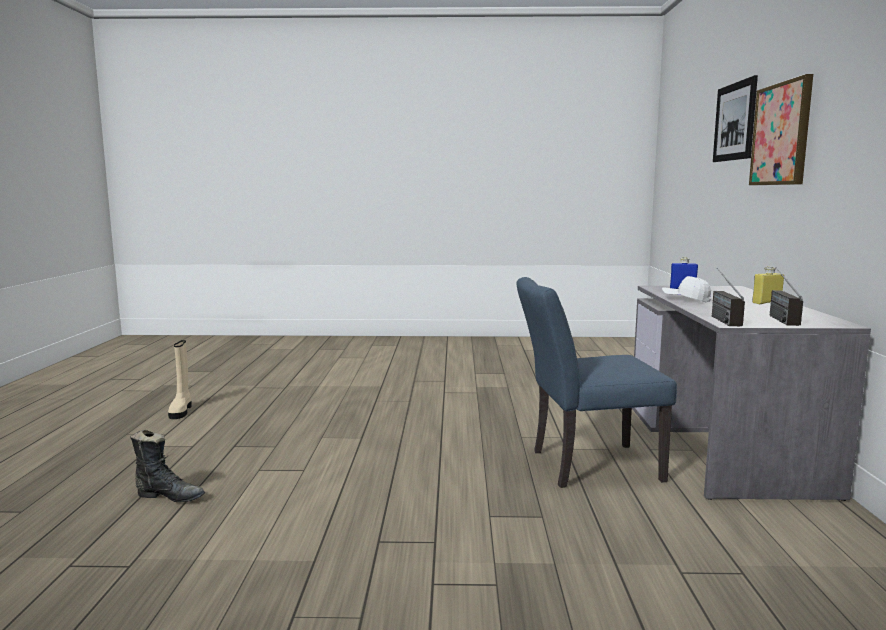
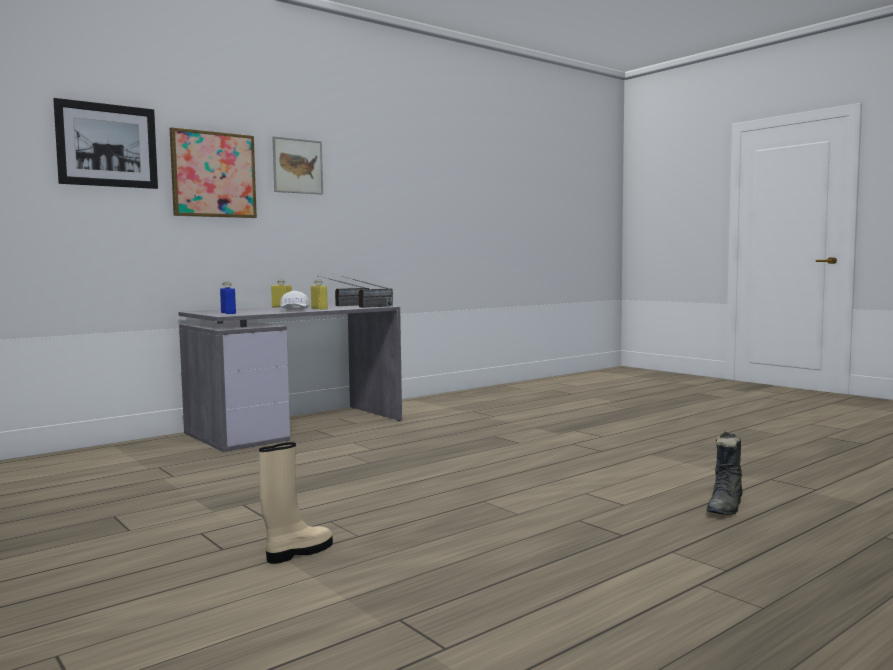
camera: 130 degrees left, 5 degrees down
(170, 496) = (726, 508): black boot -> black boot turned 120 degrees counterclockwise
(181, 411) = (645, 630): beige boot -> beige boot (298, 552)
(585, 466) = (398, 441): blue chair -> none
(711, 306) = (319, 309): none -> yellow bottle
(849, 100) = (297, 166): none -> picture

